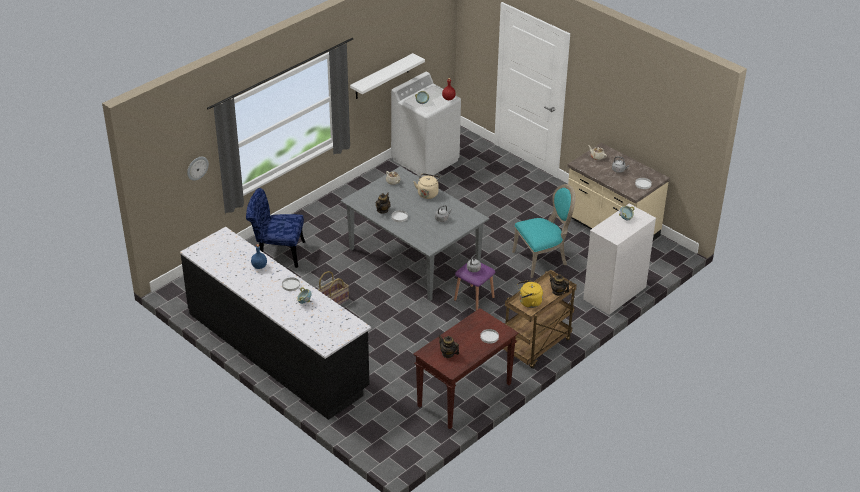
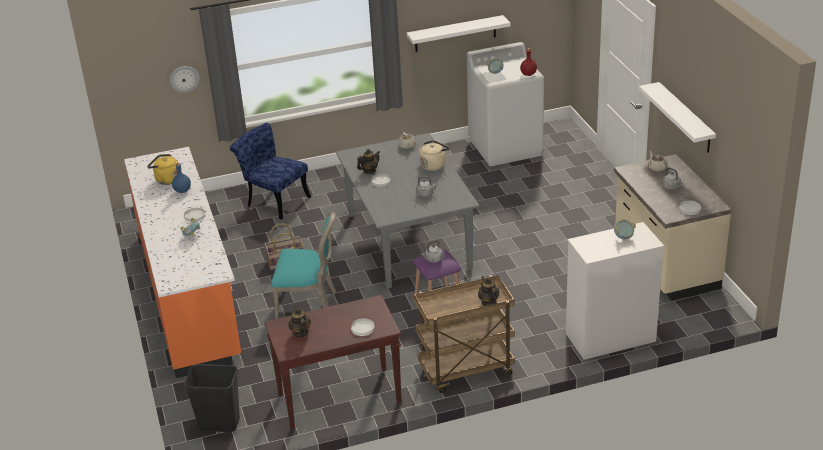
camera: 30 degrees right, 5 degrees down
(277, 350) = (189, 294): black counter -> orange counter
(393, 443) = (219, 424): none -> black trash can
(529, 302) = (443, 304): yellow kettle -> yellow kettle (166, 180)
(542, 259) = (552, 278): turquoise chair -> turquoise chair (309, 304)
(611, 115) = (685, 118): none -> white shelf

